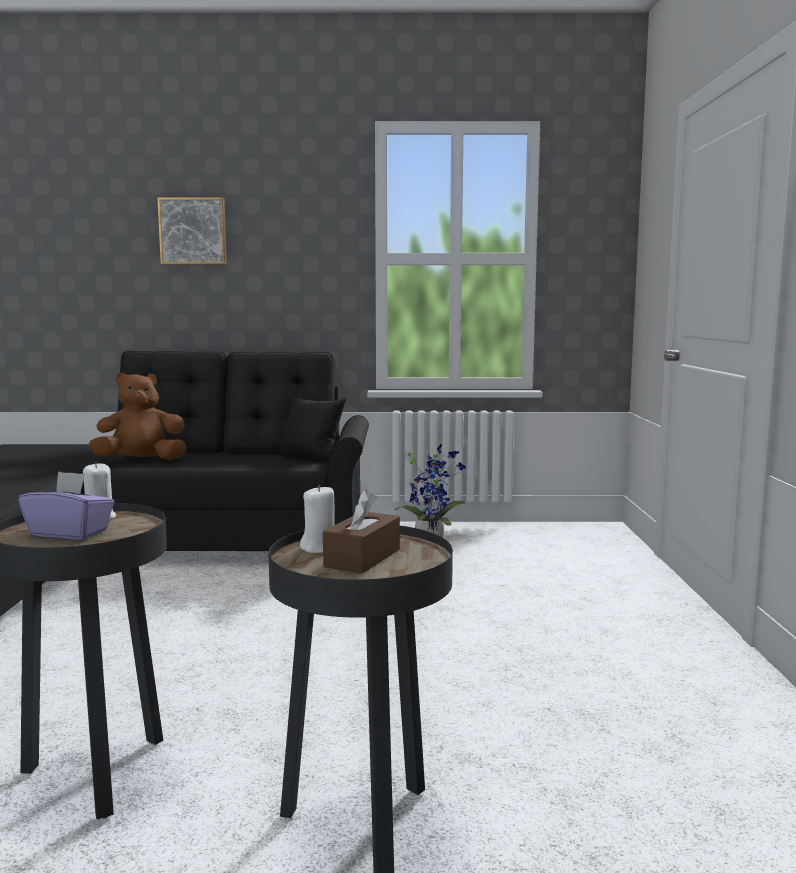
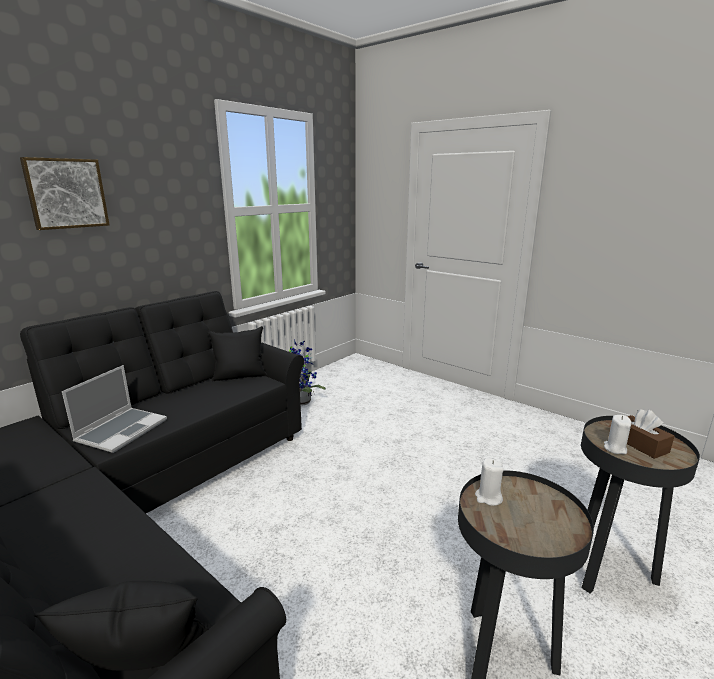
camera: 50 degrees left, 10 degrees up
(70, 533) = (527, 519): purple tissue box -> none
(141, 461) = (122, 430): brown plush toy -> laptop

